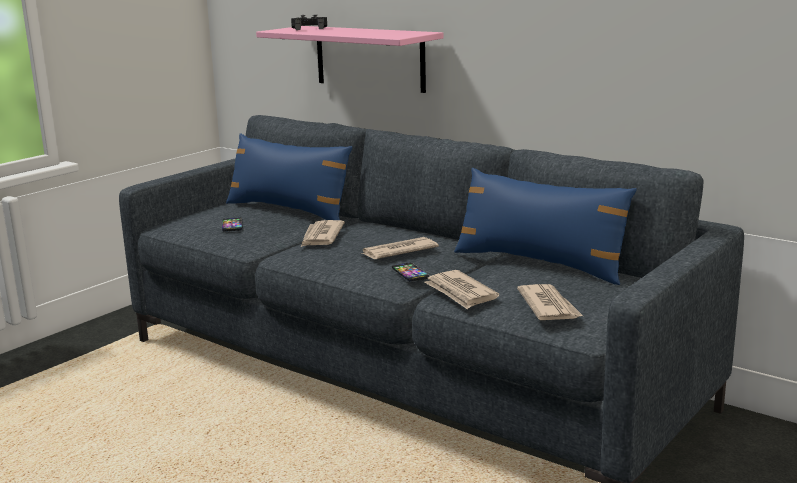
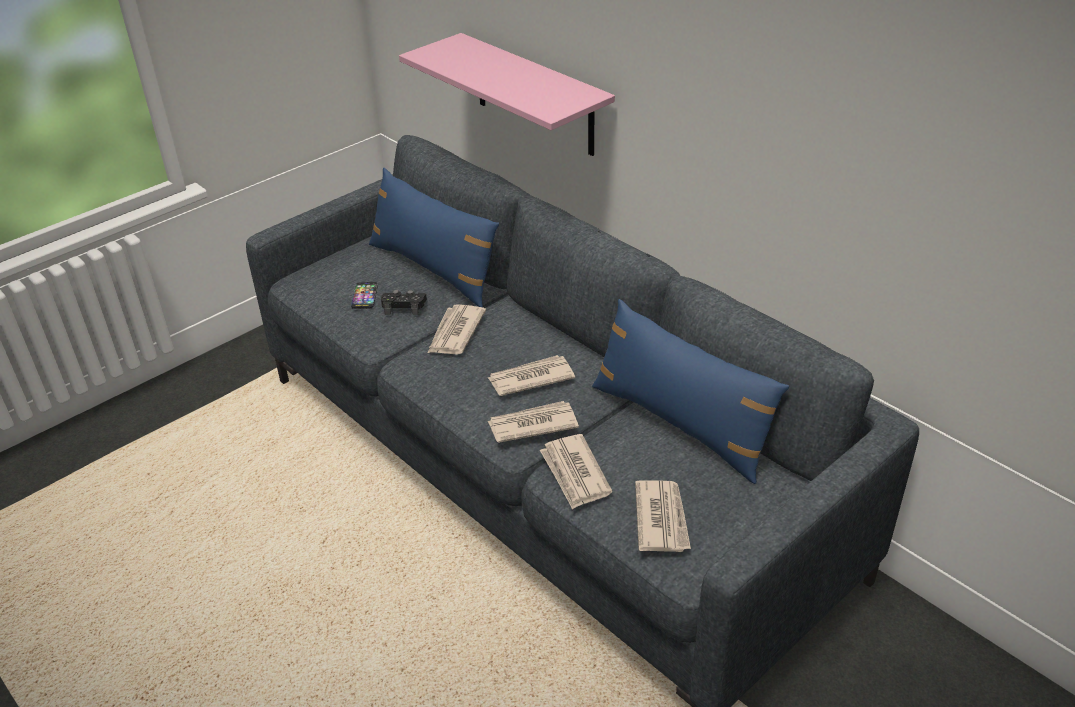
camera: 10 degrees right, 20 degrees up
(309, 29) = (463, 54): black game controller -> black game controller (404, 306)
(410, 273) = (532, 425): phone -> newspaper

